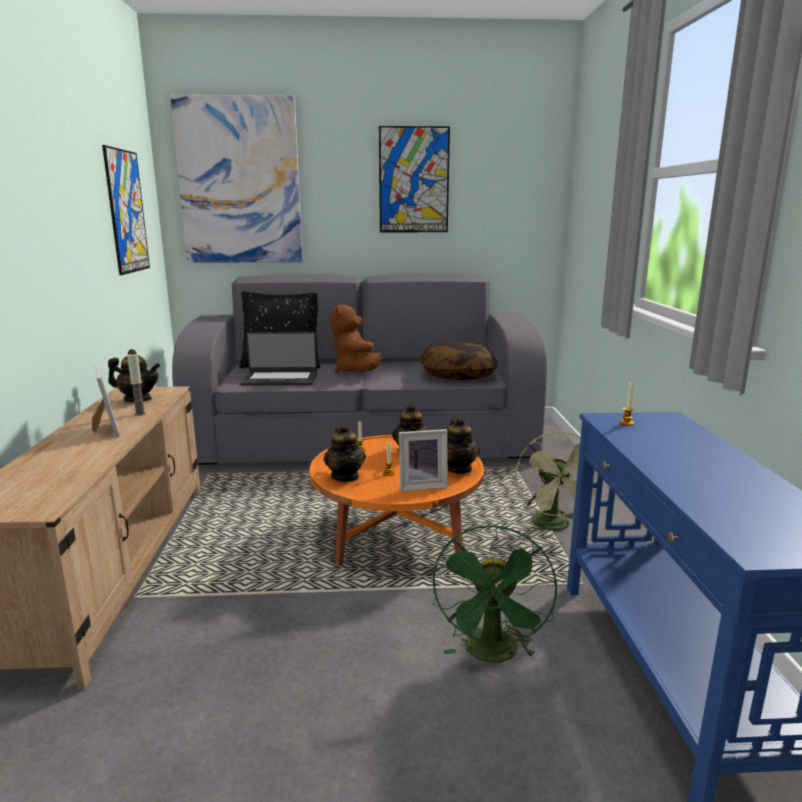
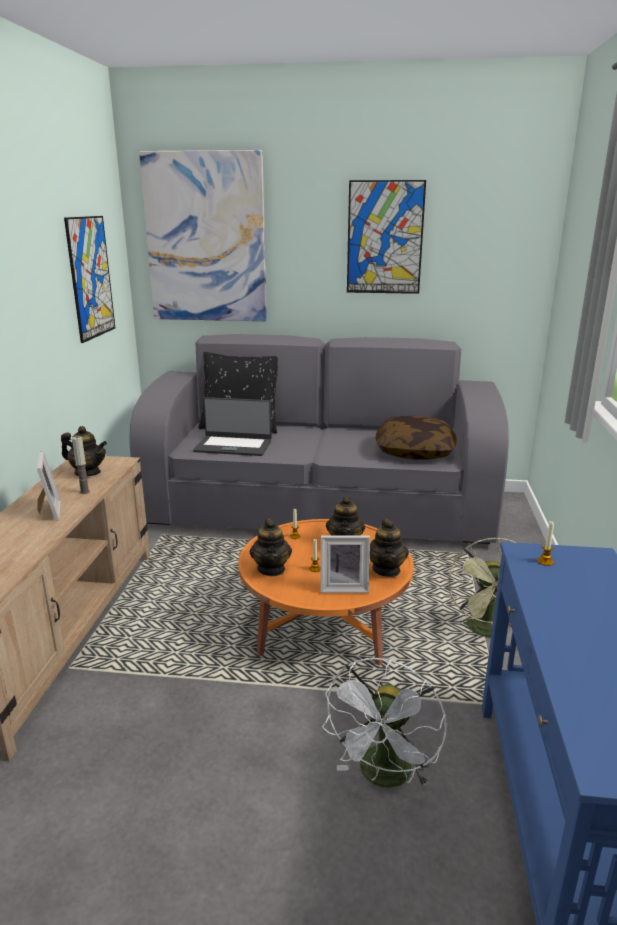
camera: 10 degrees right, 5 degrees up
(356, 371) = (311, 440): brown plush toy -> none
(492, 655) = (384, 778): green fan -> white fan

